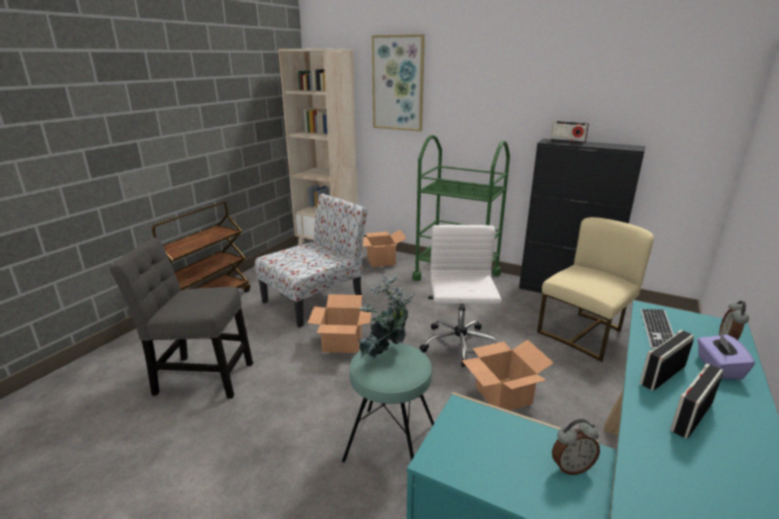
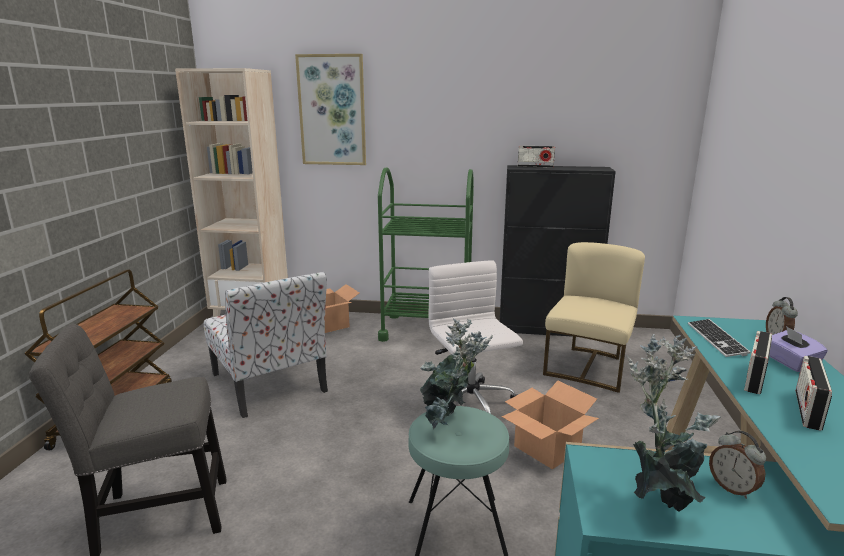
camera: 20 degrees left, 5 degrees down
(315, 300) = (270, 384): chair -> chair turned 120 degrees clockwise
(343, 342) = (334, 428): cardboard box -> none
(496, 456) = (660, 496): none -> potted plant
(571, 467) = (732, 488): alarm clock -> alarm clock turned 90 degrees clockwise

